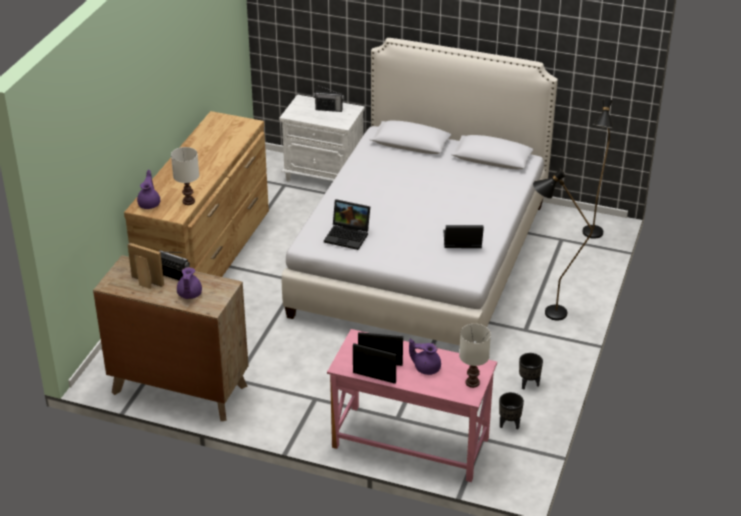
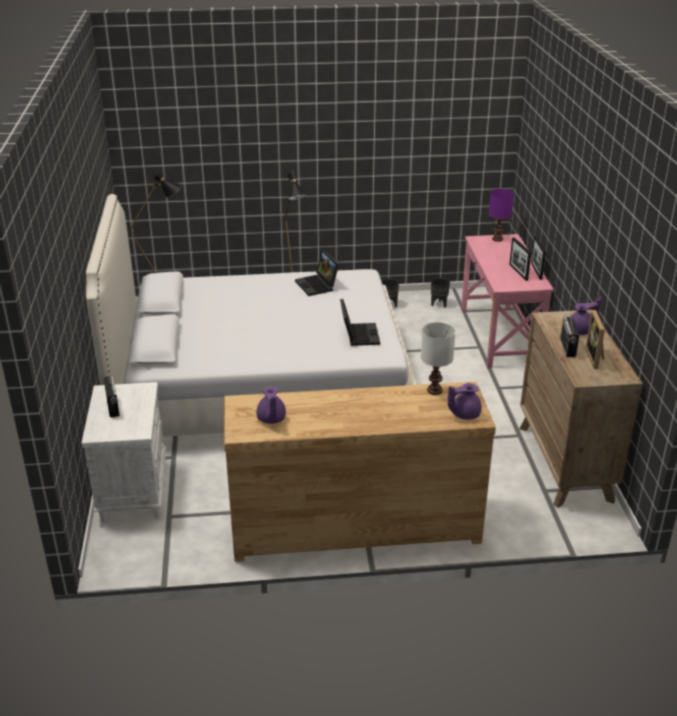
camera: 115 degrees left, 5 degrees down
(426, 368) = (502, 256): purple teapot -> purple teapot (271, 419)
(472, 382) = (497, 239): white table lamp -> purple table lamp

